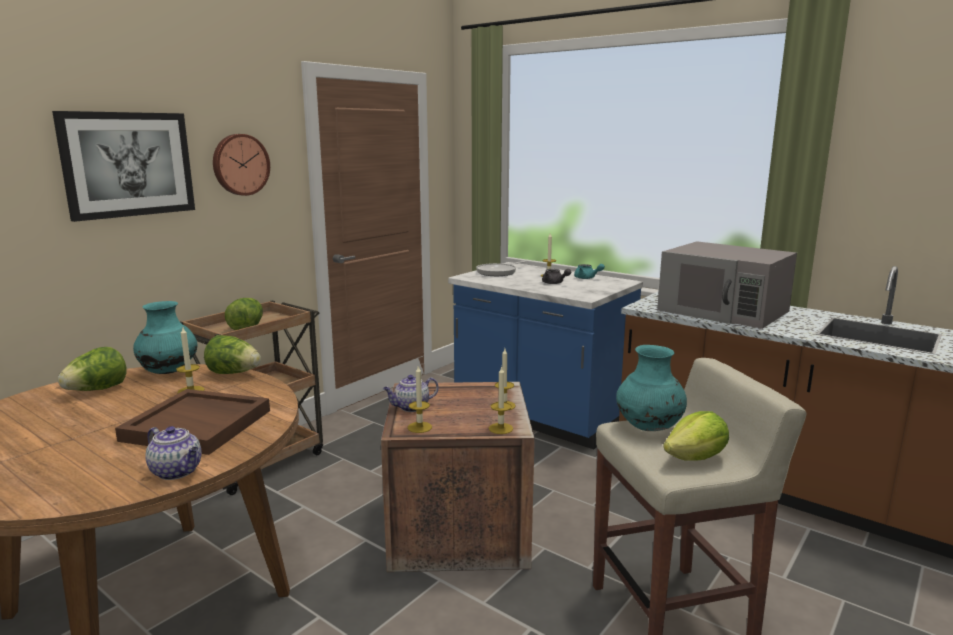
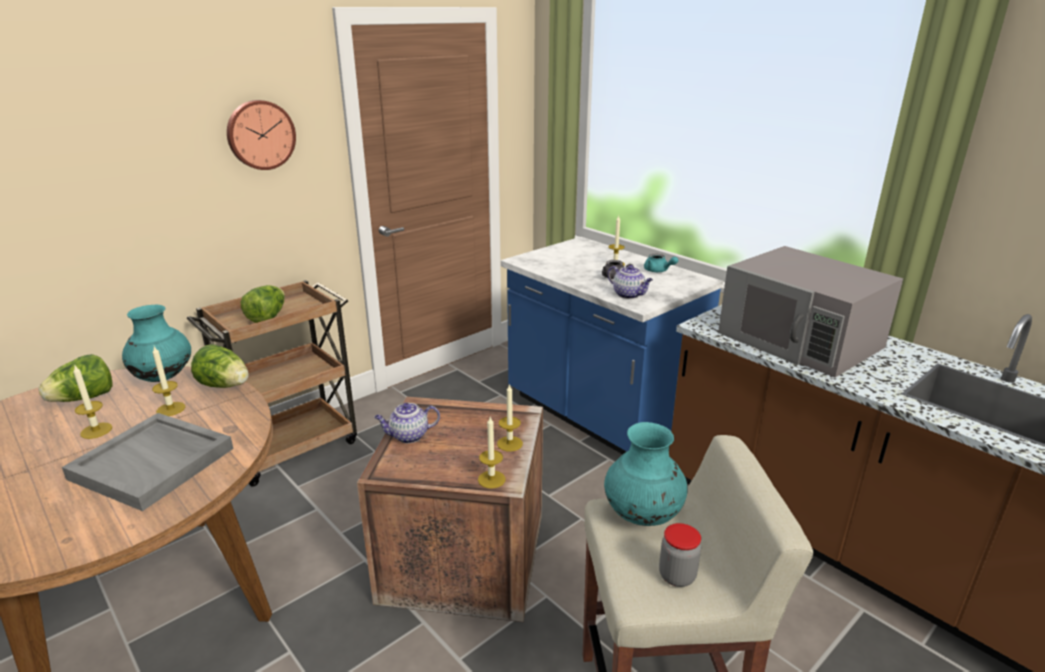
camera: 10 degrees right, 10 degrees up
(128, 164) = (125, 144): picture -> none
(177, 472) = (100, 534): teapot -> teapot (629, 295)
(199, 425) = (154, 463): brown tray -> grey tray
(419, 427) = (405, 468): candle -> candle (96, 430)
(498, 272) = (561, 254): frying pan -> none
(696, 458) = (677, 576): lettuce -> jar

